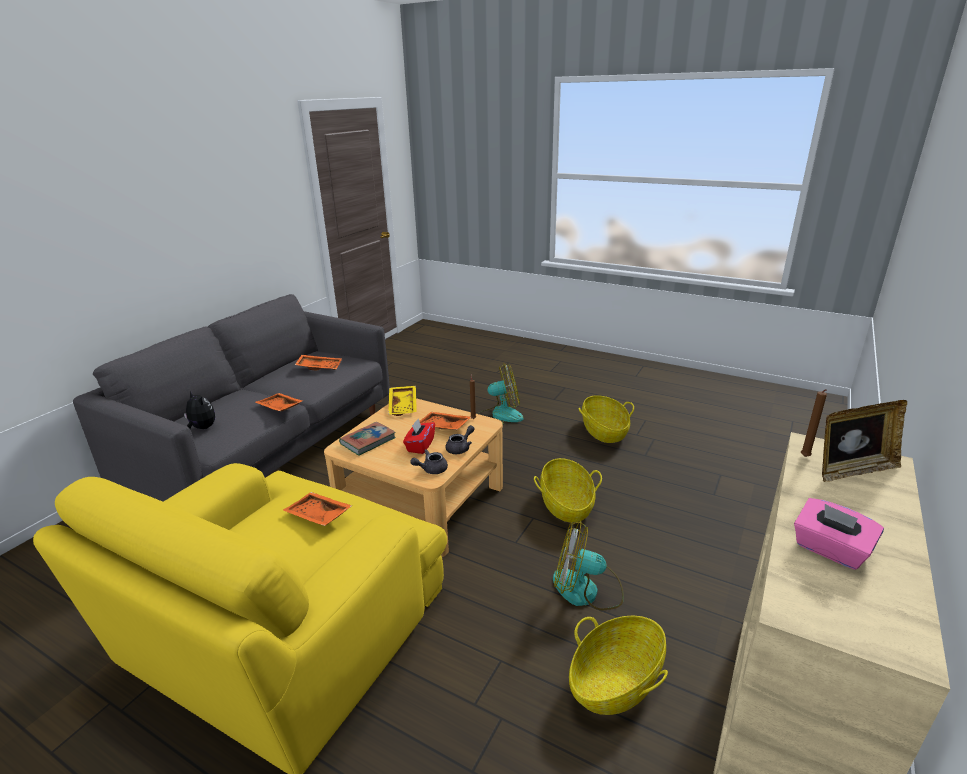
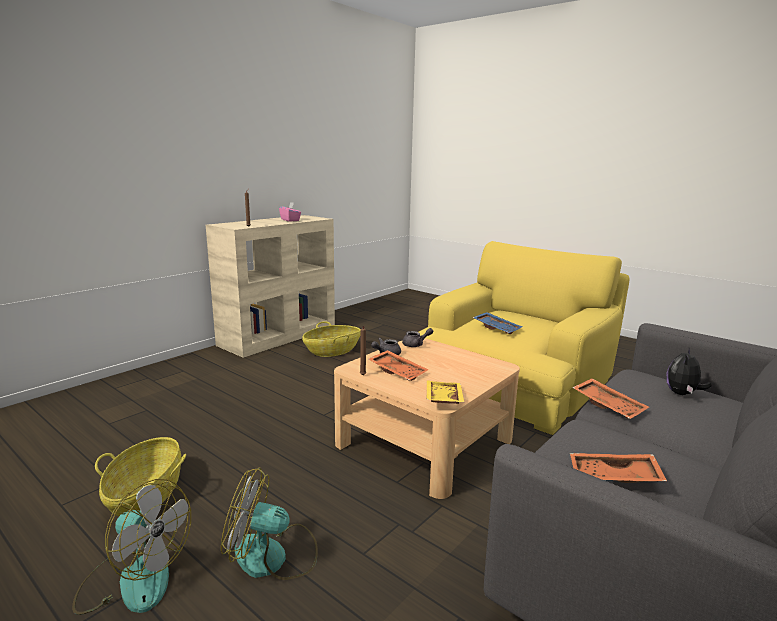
camera: 170 degrees left, 10 degrees down
(202, 428) = (682, 394): plush toy -> plush toy turned 75 degrees clockwise
(317, 516) = (497, 328): orange tray -> blue tray
(368, 441) = (477, 368): book -> none
(420, 446) = (424, 360): red tissue box -> none
(566, 504) = (286, 420): basket -> none
(586, 590) = (318, 376): fan -> fan (134, 579)
(852, 470) = (239, 224): picture frame -> none

